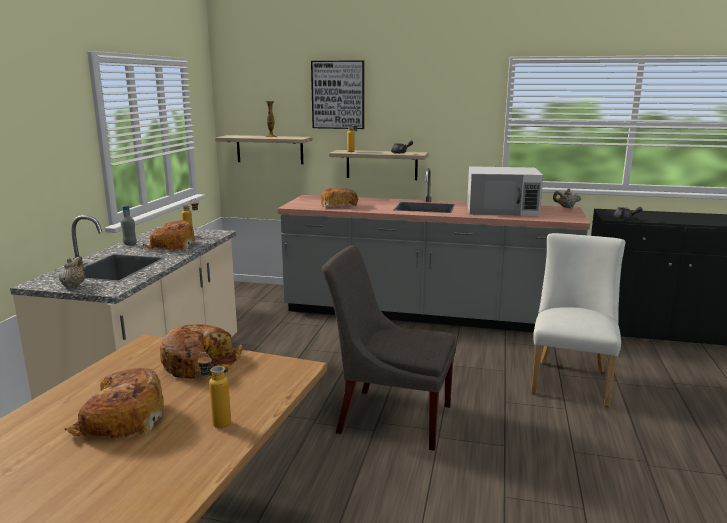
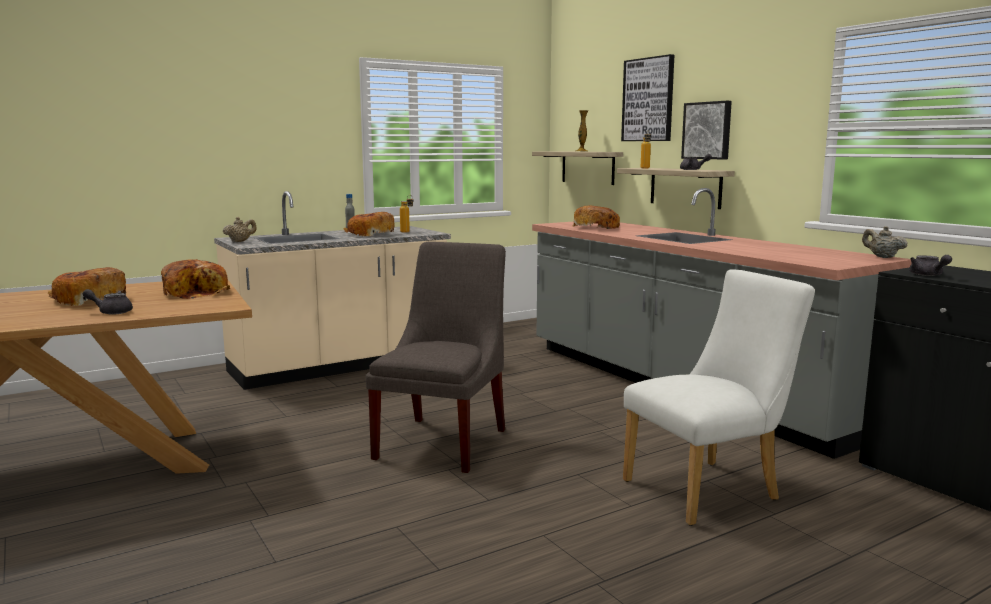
camera: 45 degrees right, 5 degrees down
(216, 421) = (111, 312): bottle -> grey teapot
(389, 417) = (444, 441): grey chair -> grey chair turned 45 degrees clockwise
(401, 122) = (707, 130): none -> picture
(502, 209) = (772, 248): white microwave -> none

